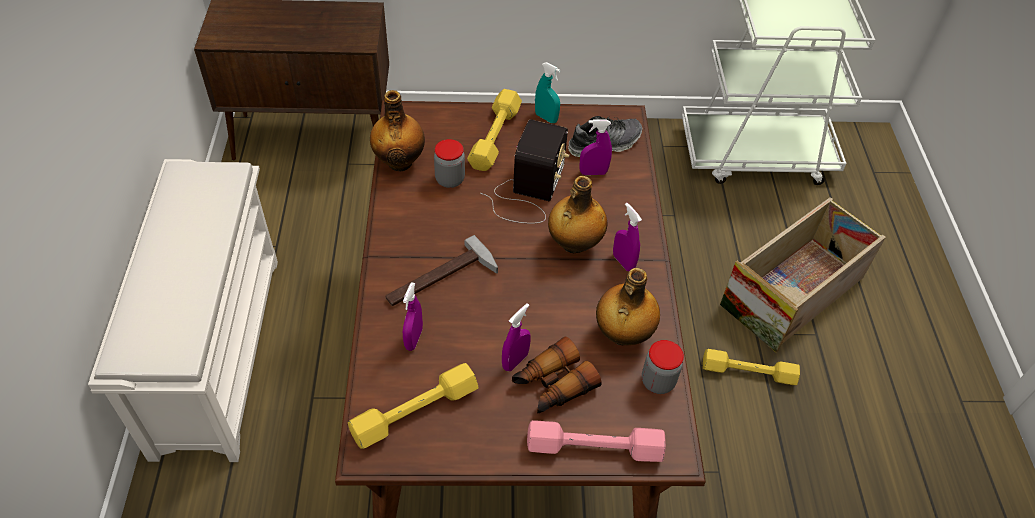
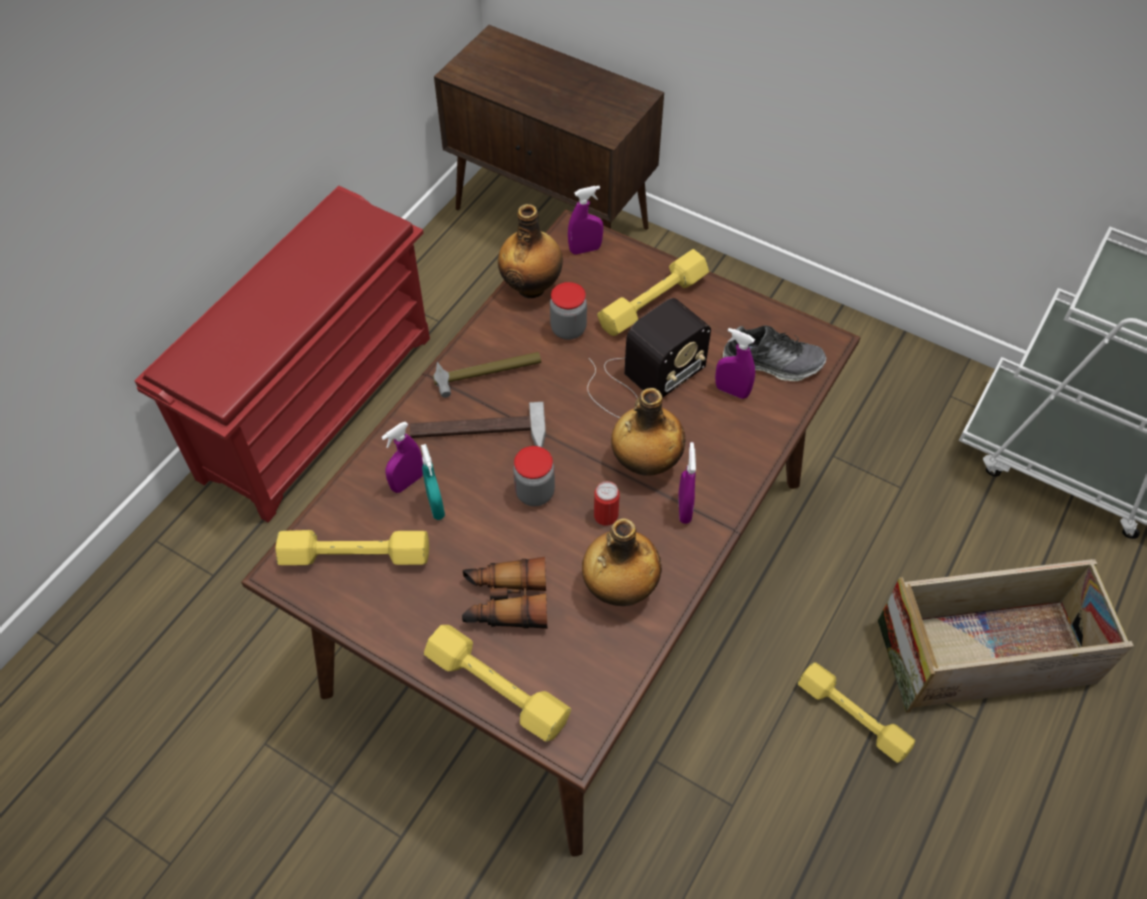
camera: 35 degrees right, 5 degrees up
(217, 351) = (318, 403): white shoe rack -> red shoe rack
(414, 235) = (487, 373): none -> hammer
(515, 361) = (487, 556): purple spray bottle -> purple spray bottle (585, 249)
(546, 118) = (728, 303): turquoise spray bottle -> turquoise spray bottle (436, 506)
(575, 291) = (606, 515): none -> can
(594, 448) = (496, 688): pink dumbbell -> yellow dumbbell
(657, 381) = (617, 658): jar -> jar (535, 493)

